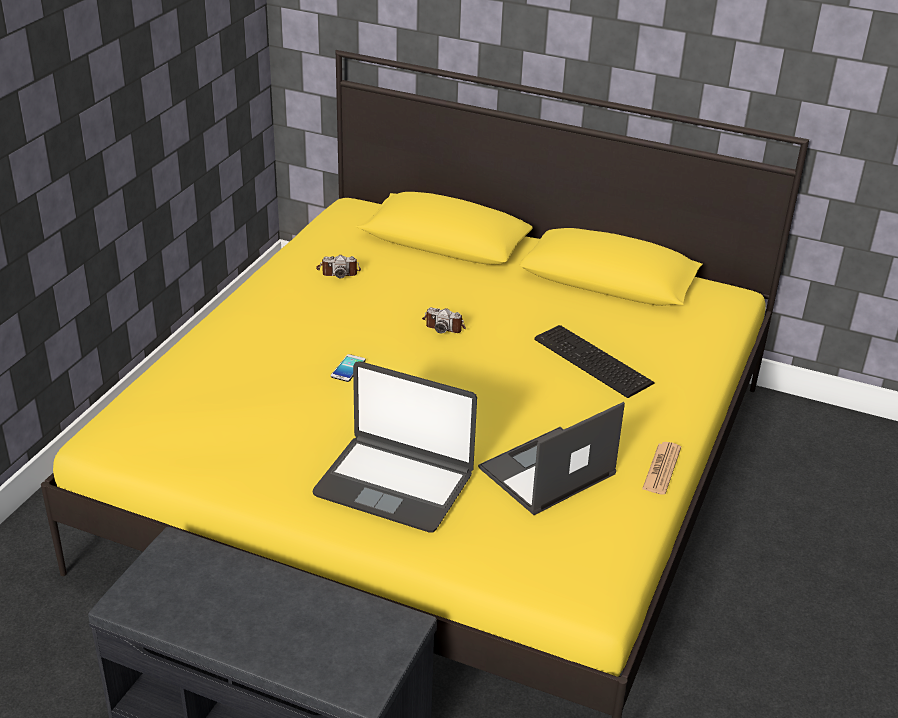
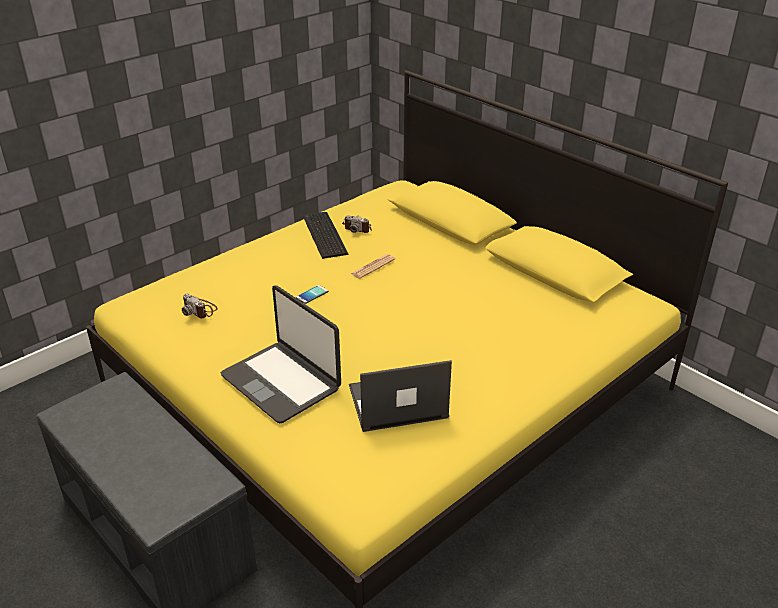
camera: 25 degrees right, 0 degrees up
(444, 325) = (403, 279): camera -> camera (200, 310)
(592, 362) = (493, 330): keyboard -> keyboard (323, 235)
(661, 469) = (488, 424): newspaper -> newspaper (372, 267)

